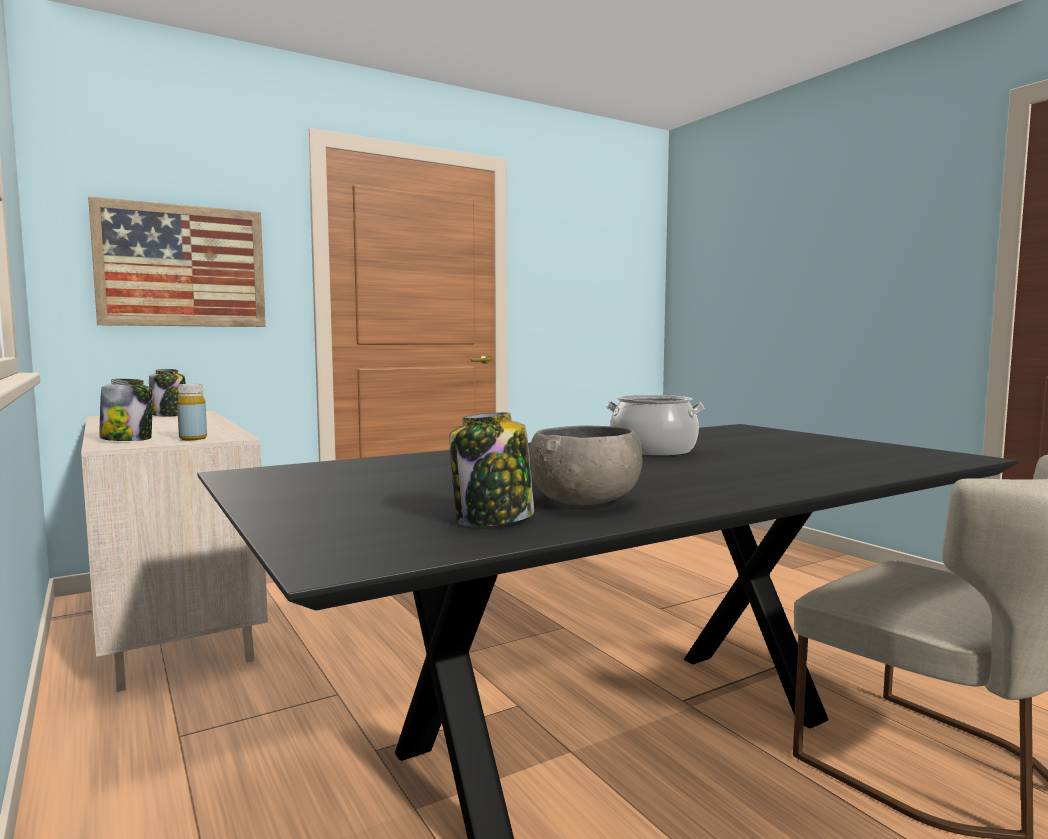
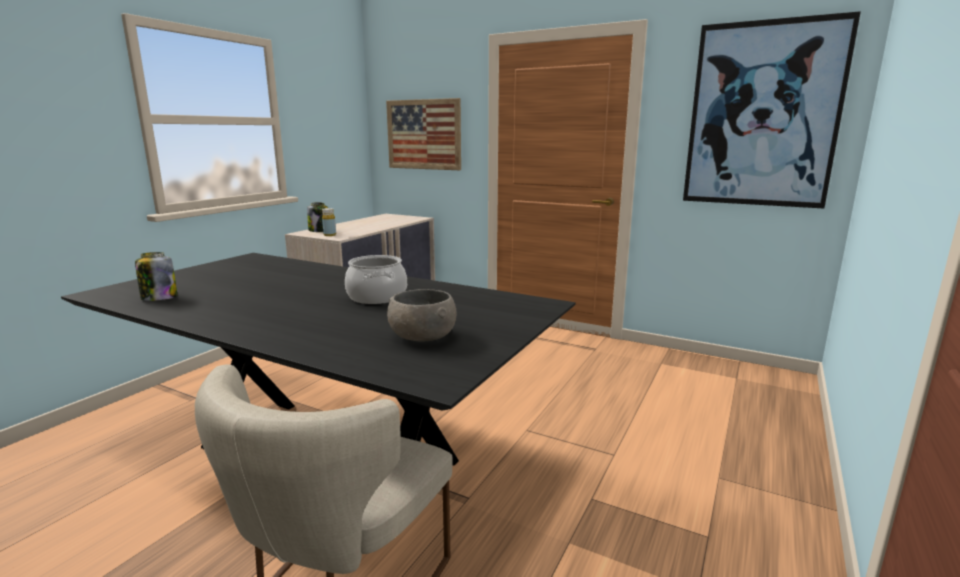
camera: 60 degrees right, 10 degrees up
(169, 415) = (405, 218): jar -> none
(585, 501) = (201, 304): grey bowl -> grey bowl (422, 337)
(605, 269) = (762, 116): none -> picture

